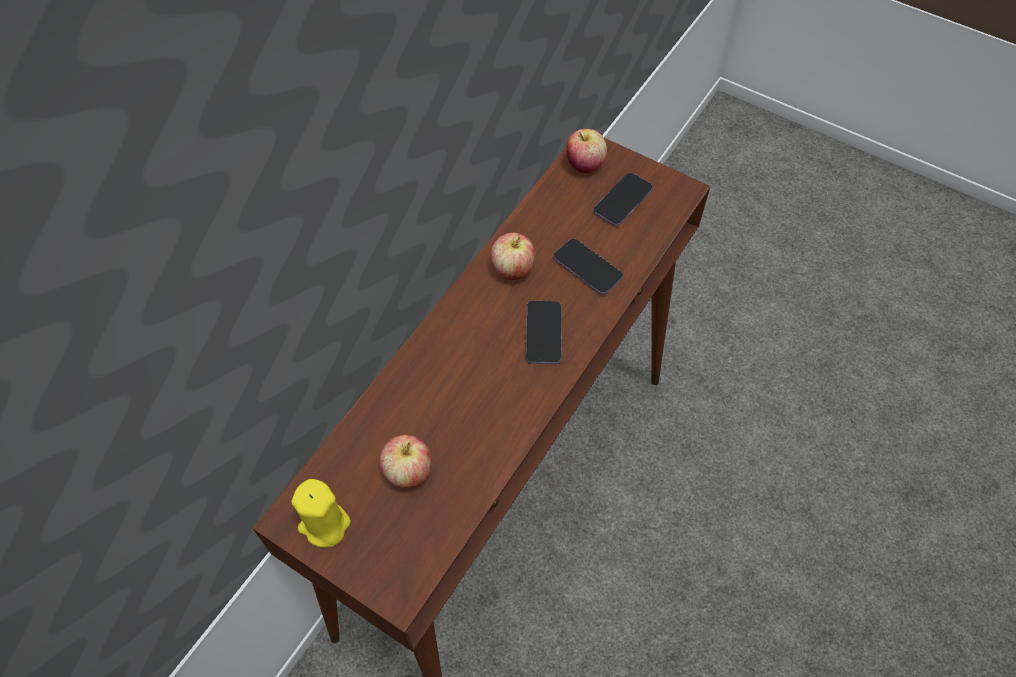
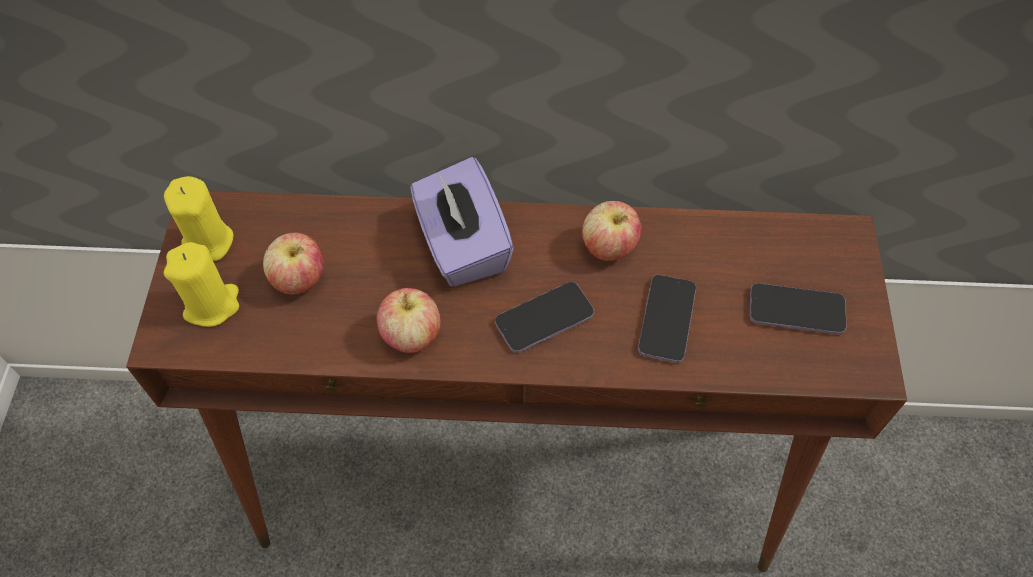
camera: 60 degrees right, 0 degrees up
(388, 544) = (212, 304): none -> yellow candle
(451, 353) = (462, 245): none -> purple tissue box
(584, 165) = (816, 245): apple -> apple (411, 336)

